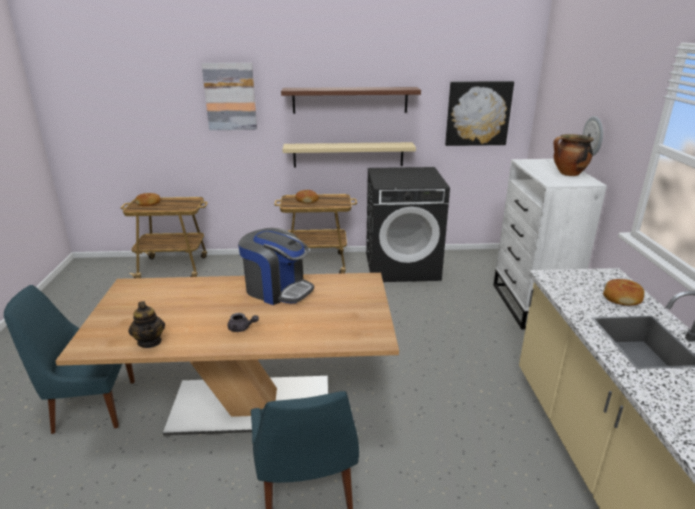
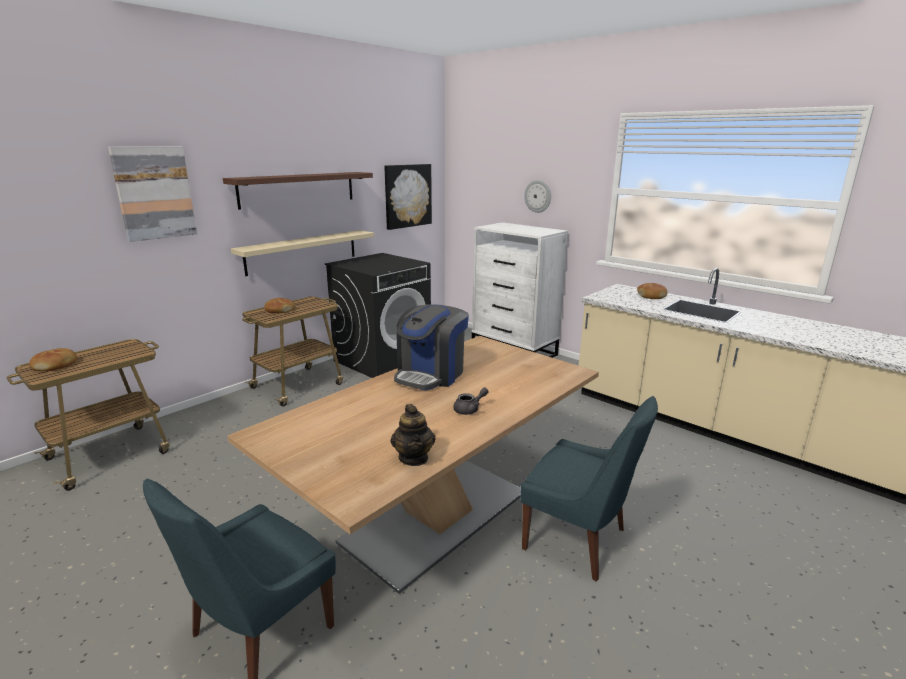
camera: 45 degrees left, 5 degrees down
(150, 341) = (414, 458): teapot -> teapot turned 60 degrees clockwise
(277, 289) = (431, 374): coffee machine -> coffee machine turned 135 degrees clockwise
(568, 174) = (532, 228): cooking pot -> none

